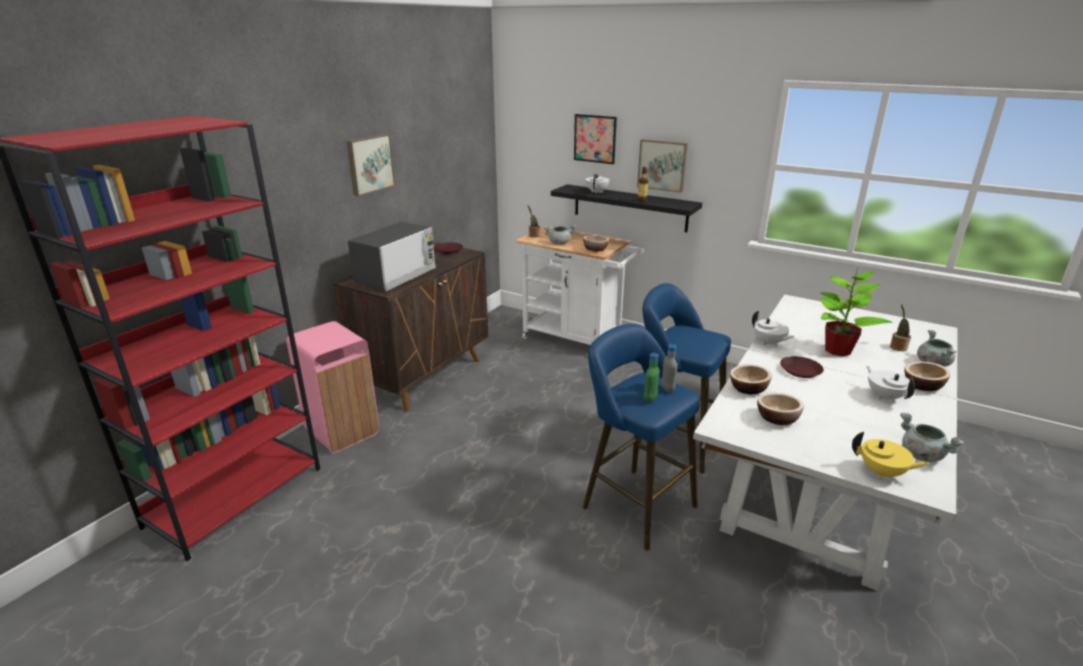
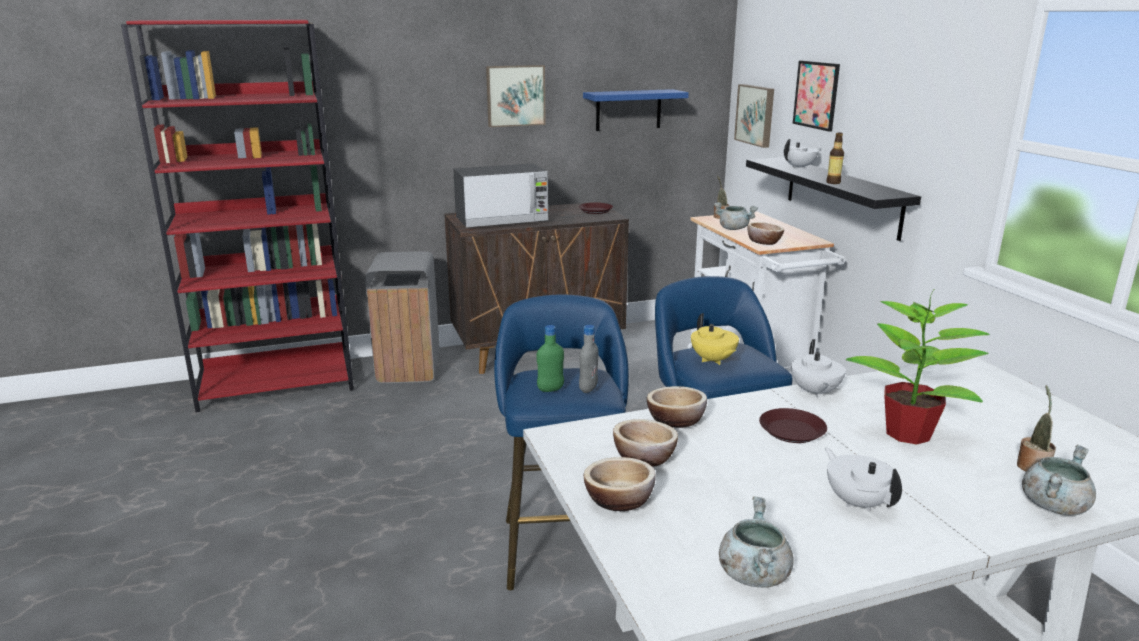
camera: 40 degrees right, 5 degrees down
(341, 431) = (408, 369): pink trash can -> grey trash can
(442, 162) = (628, 110): none -> blue shelf
(662, 165) = (881, 135): picture -> picture (756, 115)
(882, 473) = (651, 560): yellow teapot -> yellow teapot (713, 360)
(884, 396) = (857, 502): white teapot -> white teapot turned 45 degrees counterclockwise
(922, 385) = (961, 518): bowl -> bowl (619, 500)

